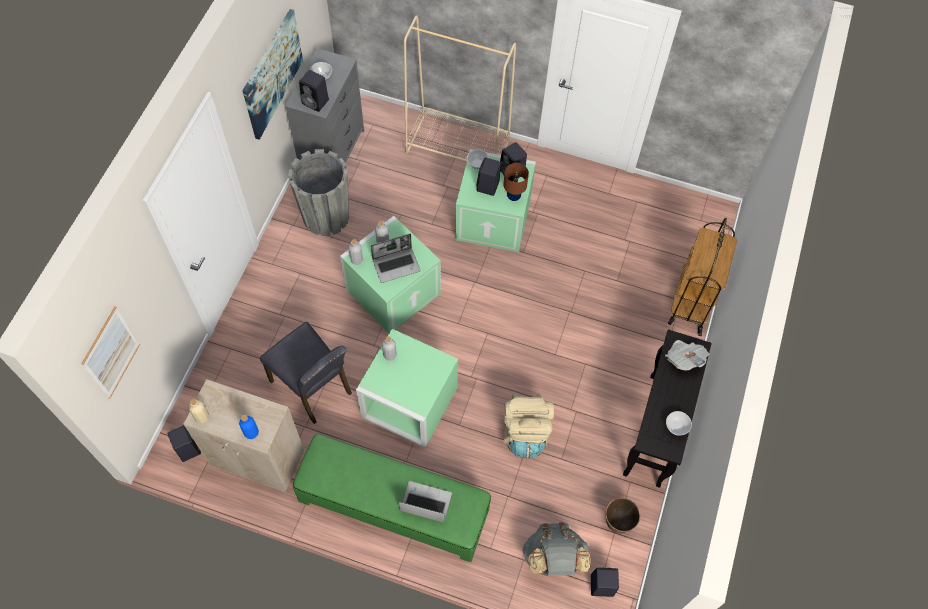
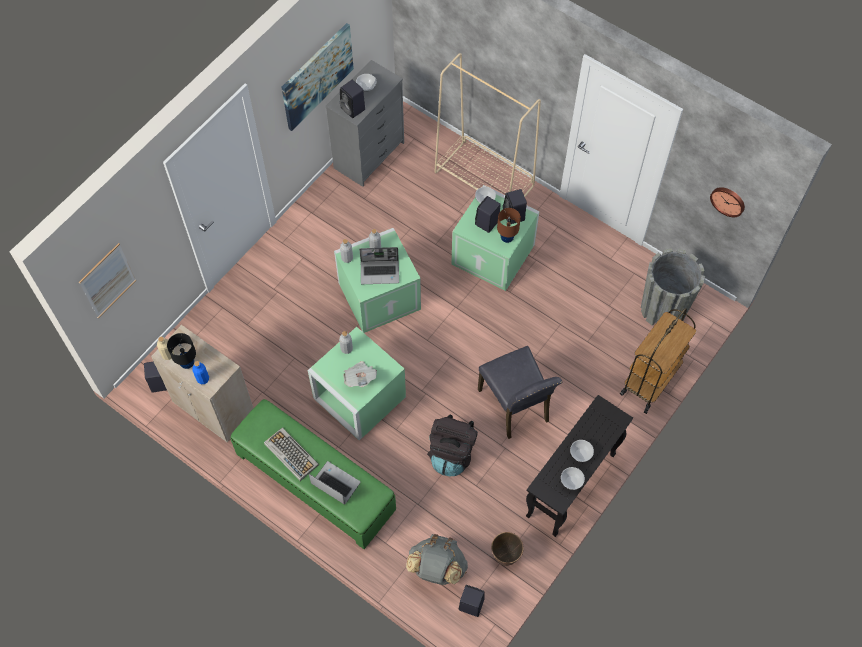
camera: 20 degrees right, 0 degrees up
(227, 420) = (186, 363): none -> black table lamp
(313, 387) = (281, 360): grey chair -> grey chair (515, 406)
(326, 216) = (343, 212): grey planter -> grey planter (663, 309)
(366, 485) = (290, 454): none -> keyboard
(525, 433) = (452, 453): beige backpack -> black backpack
(674, 395) = (580, 454): none -> bowl
(684, 358) = (602, 424): newspaper -> newspaper (360, 378)
(735, 99) = (728, 200): none -> wall clock

